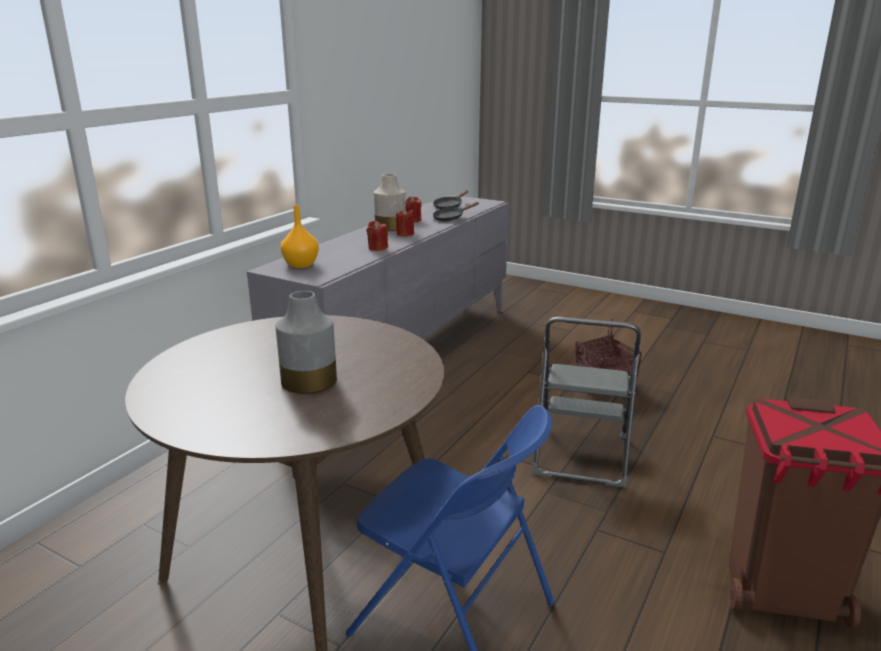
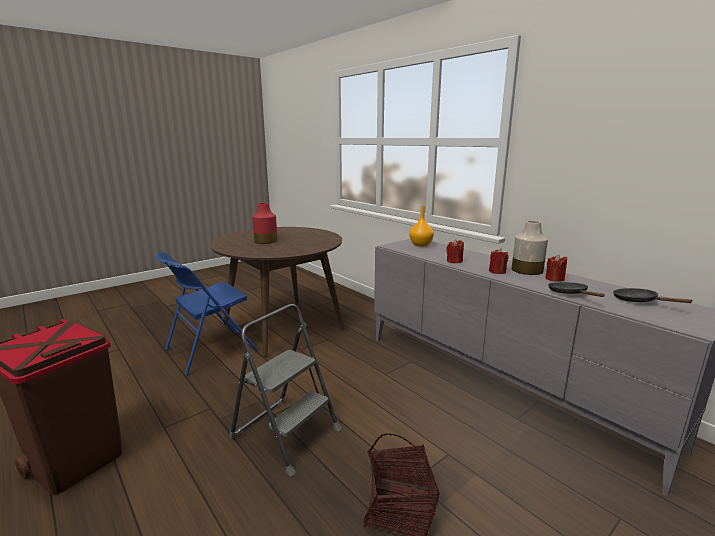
camera: 110 degrees right, 5 degrees down
(309, 380) = (265, 241): grey vase -> red vase

